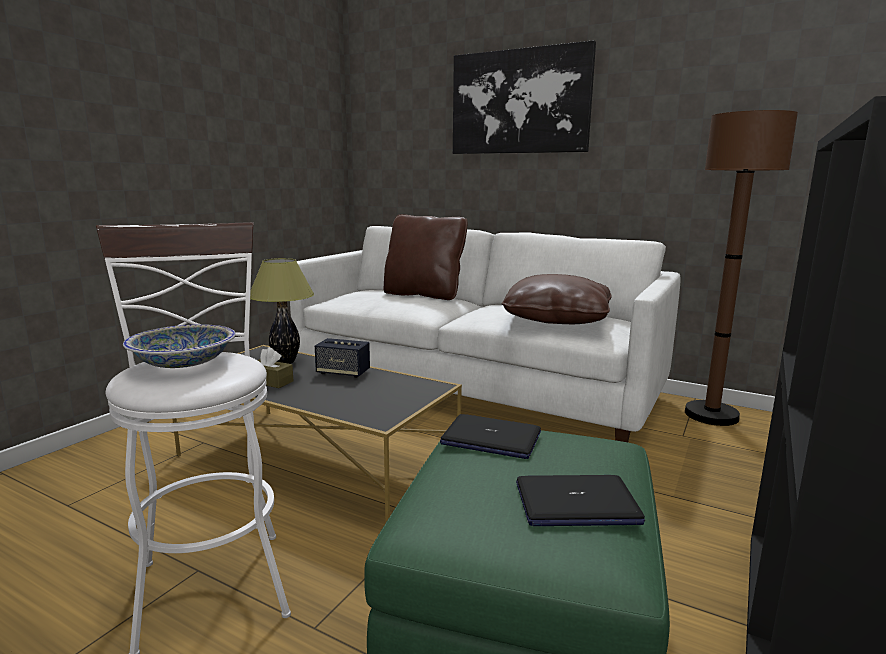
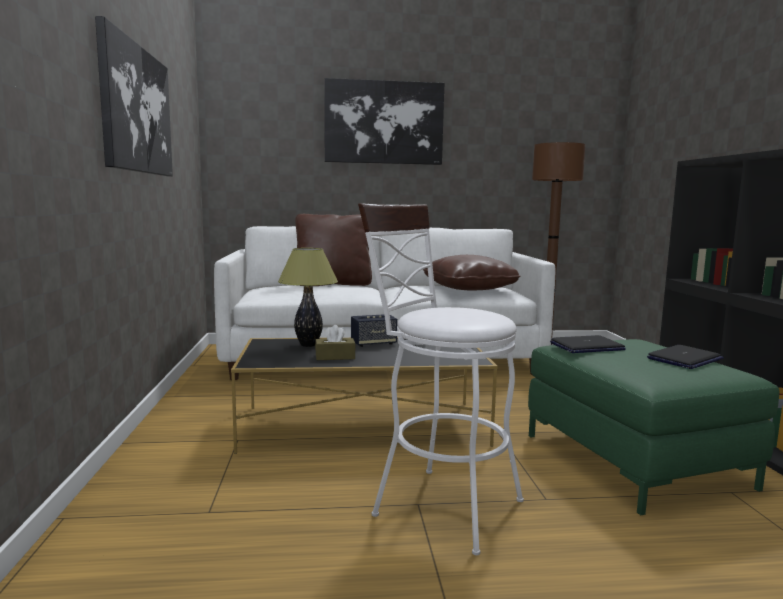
camera: 35 degrees left, 5 degrees down
(180, 119) = (136, 110): none -> picture
(184, 363) = (451, 312): bowl -> none

